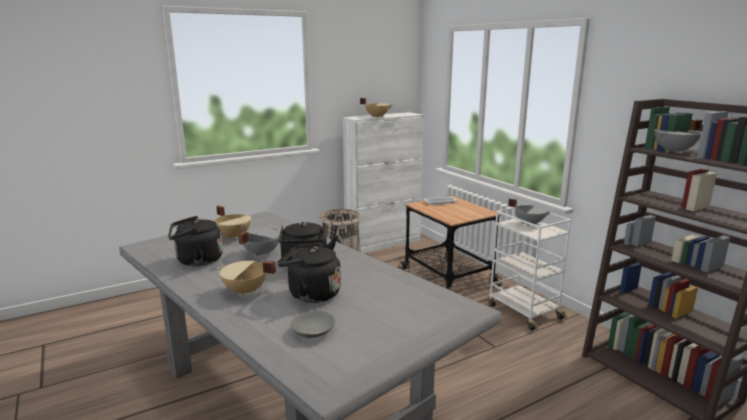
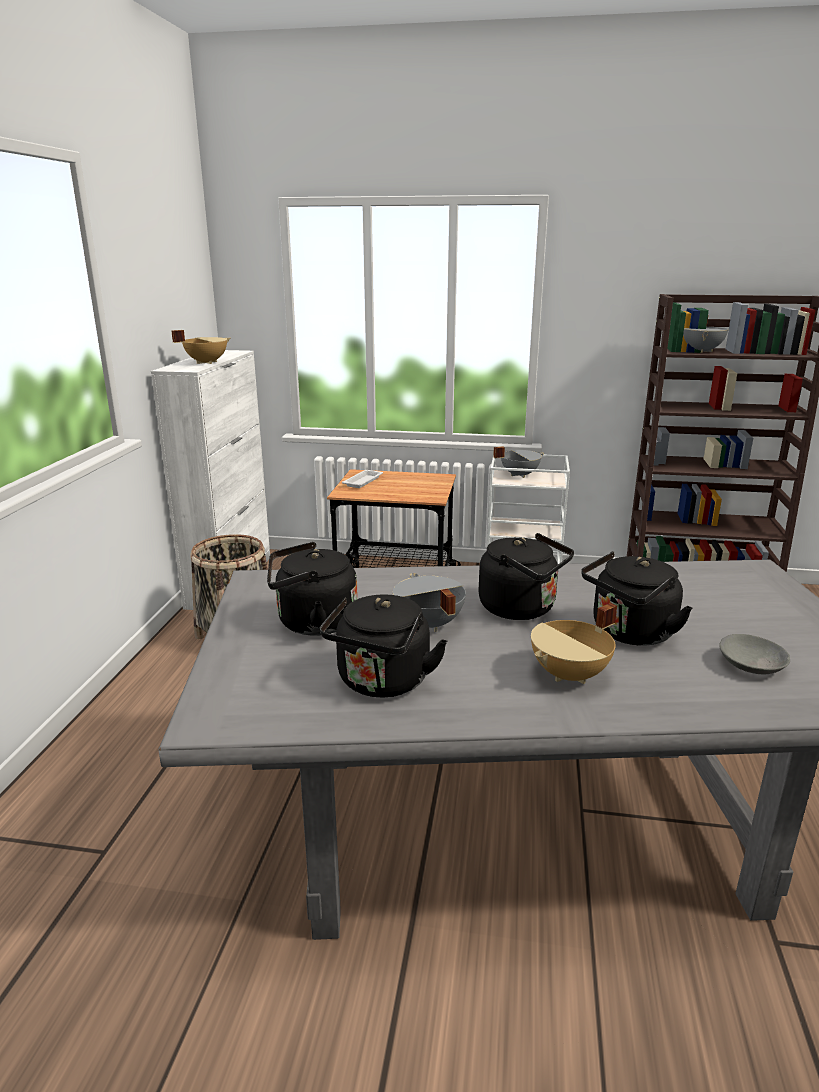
camera: 50 degrees left, 5 degrees up
(234, 236) = (312, 623): beige cooking pot -> black kettle

